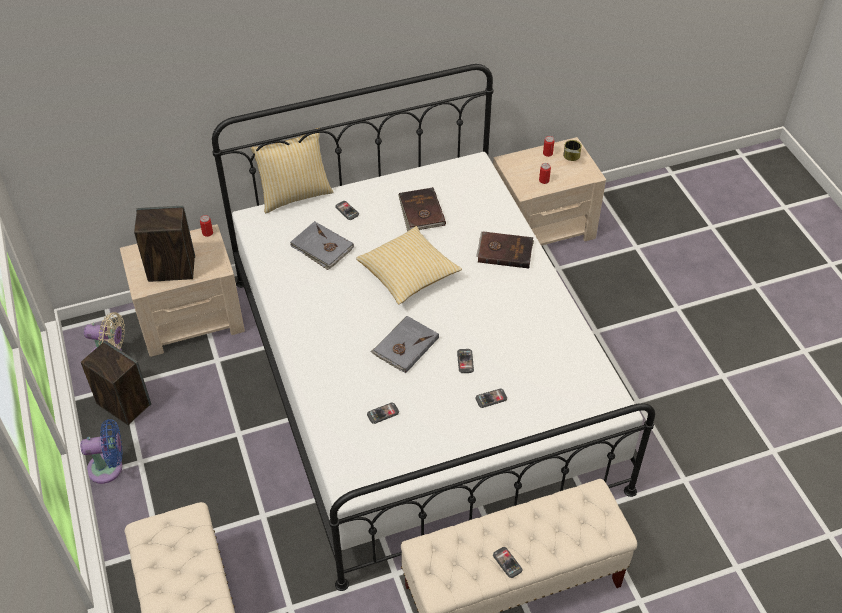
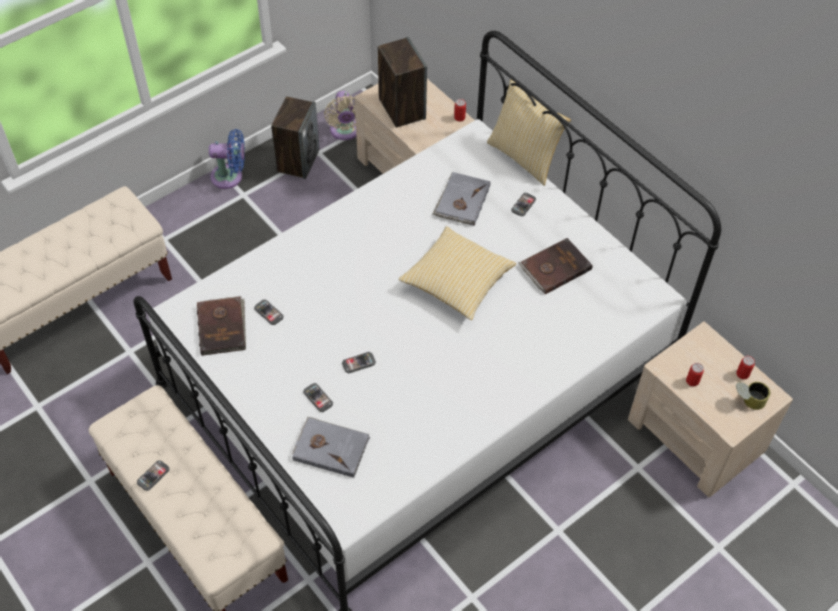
camera: 70 degrees right, 5 degrees up
(109, 468) = (230, 177): blue fan -> blue fan turned 60 degrees counterclockwise
(405, 346) = (359, 306): grey book -> grey book (331, 448)
(505, 251) = (532, 359): brown book -> brown book (222, 327)

